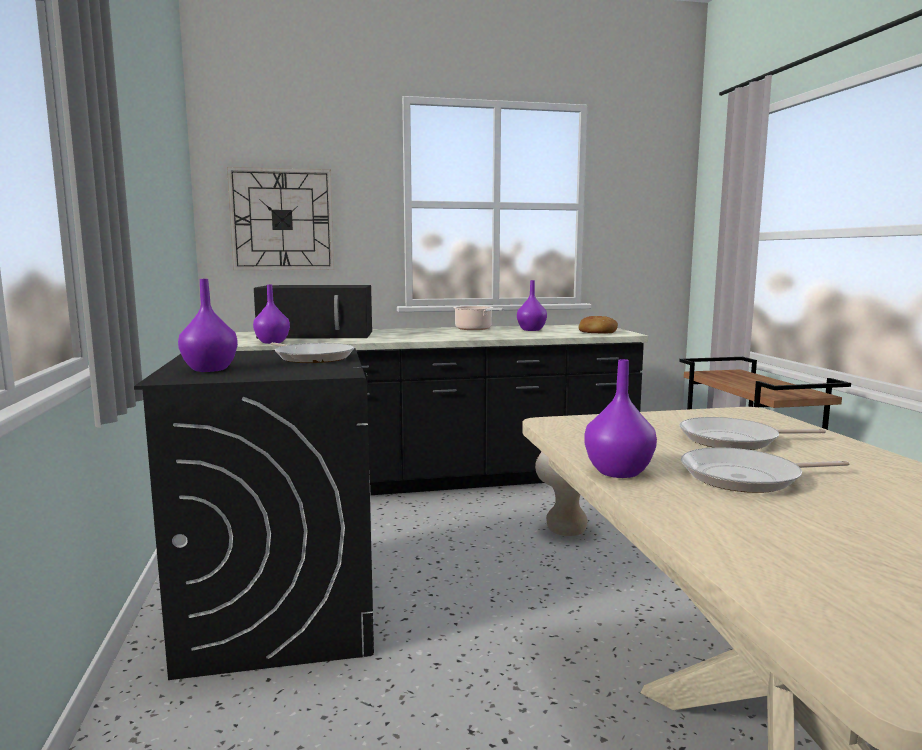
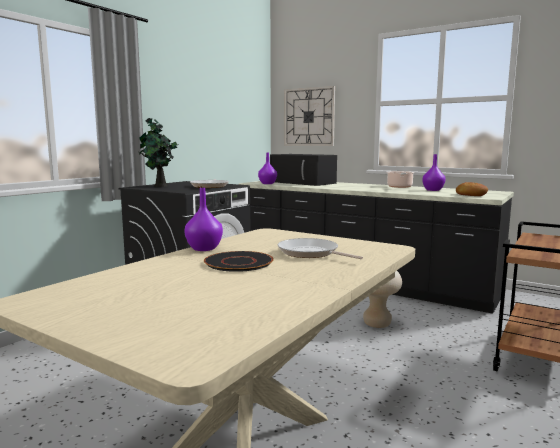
camera: 45 degrees right, 0 degrees up
(210, 369) = (159, 186): purple vase -> potted plant
(746, 478) = (239, 262): frying pan -> black plate

